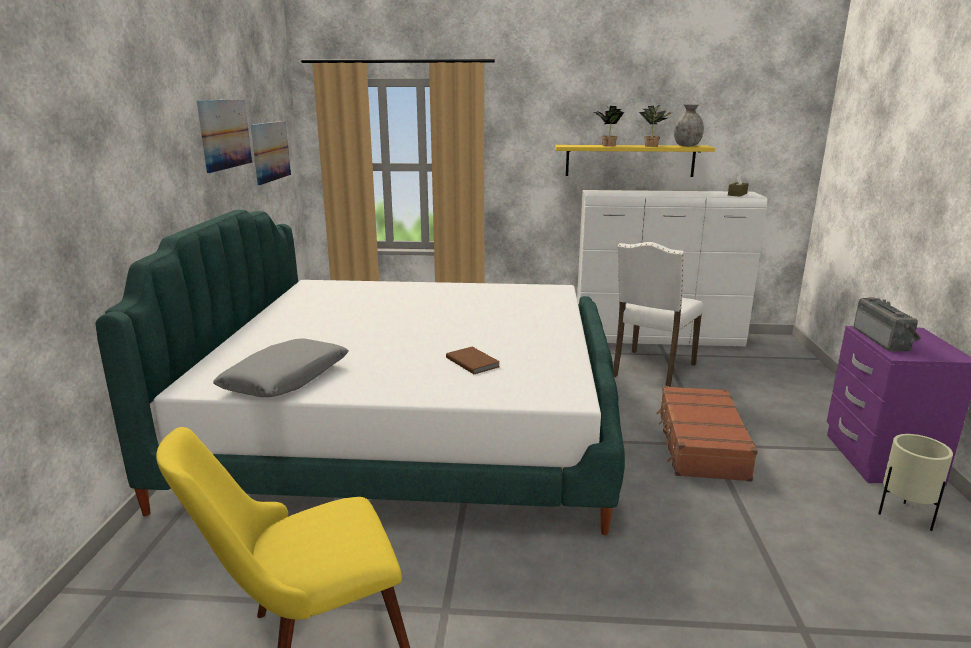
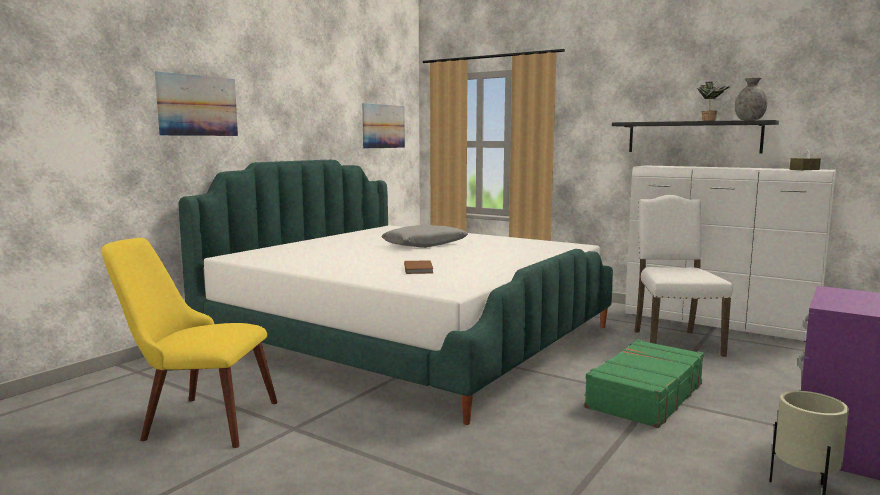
camera: 30 degrees right, 10 degrees down
(225, 134) = (332, 105): picture -> picture (198, 105)
(286, 379) = (284, 261): grey pillow -> grey pillow (425, 245)
(606, 146) = (663, 121): potted plant -> none
(630, 160) = (693, 137): yellow shelf -> black shelf
(651, 370) = (674, 342): white chair -> white chair turned 120 degrees clockwise
(700, 444) = (644, 396): brown suitcase -> green suitcase
(884, 339) = (840, 297): radio -> none

